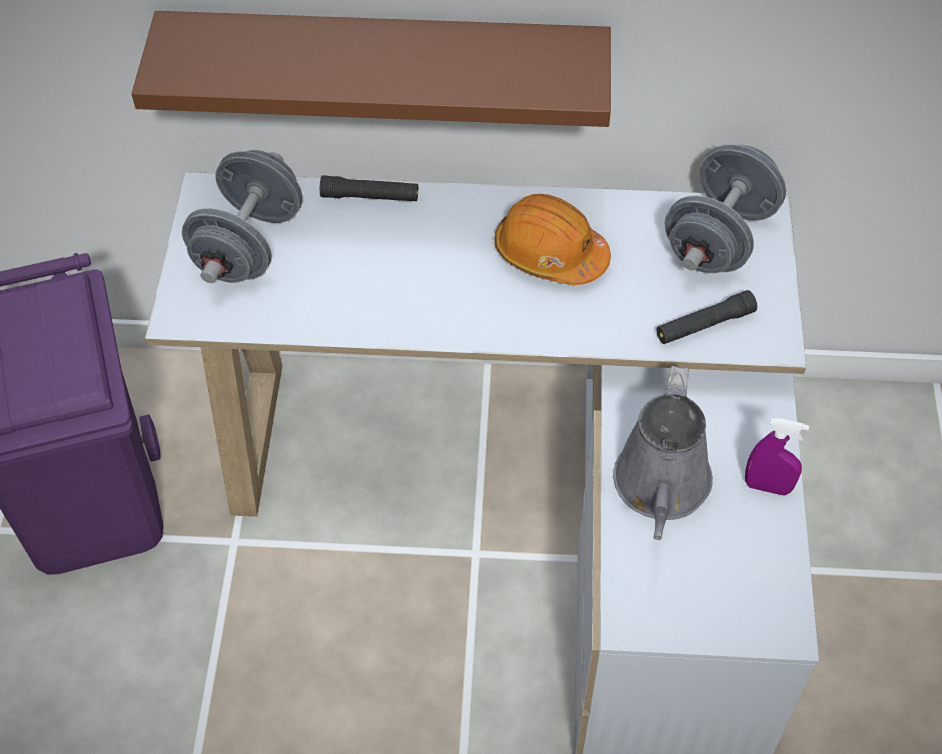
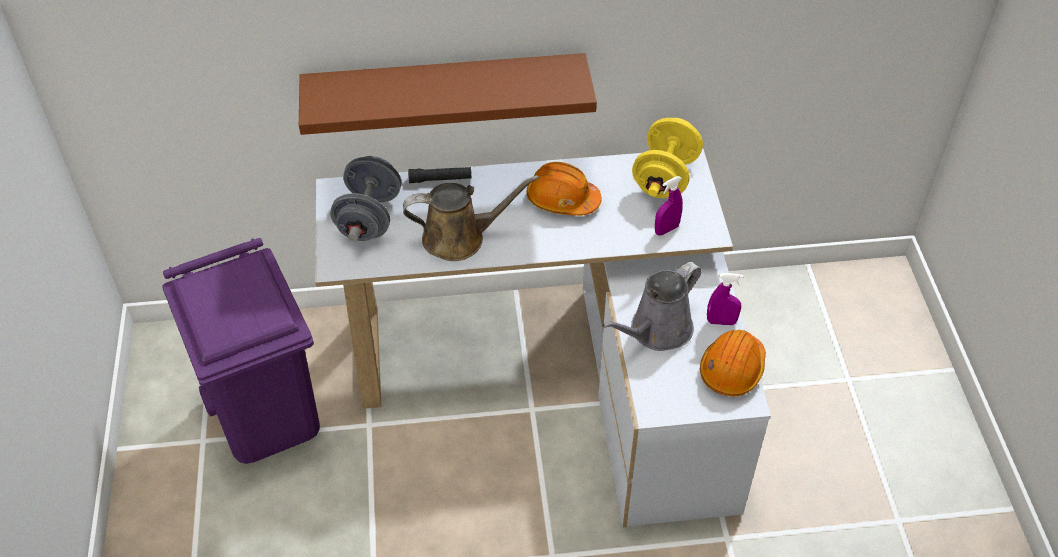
camera: 10 degrees left, 5 degrees down
(379, 296) = (460, 238): none -> brown watering can
(661, 488) = (657, 331): grey watering can -> grey watering can turned 45 degrees clockwise
(704, 325) = (666, 229): black flashlight -> purple spray bottle
(719, 238) = (665, 178): grey dumbbell -> yellow dumbbell
(769, 571) = (732, 369): none -> orange hard hat

